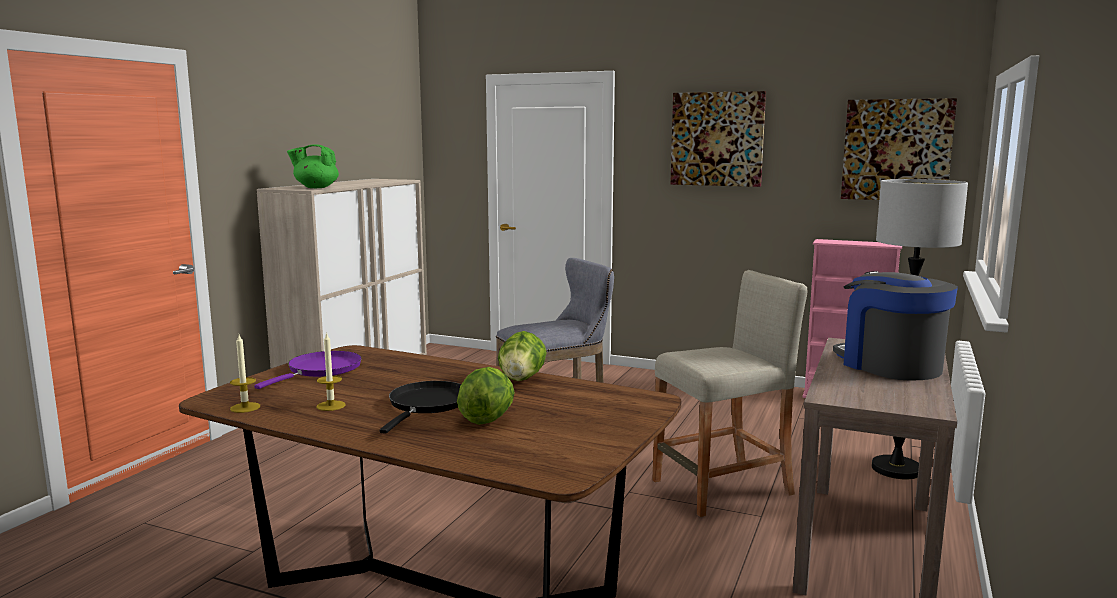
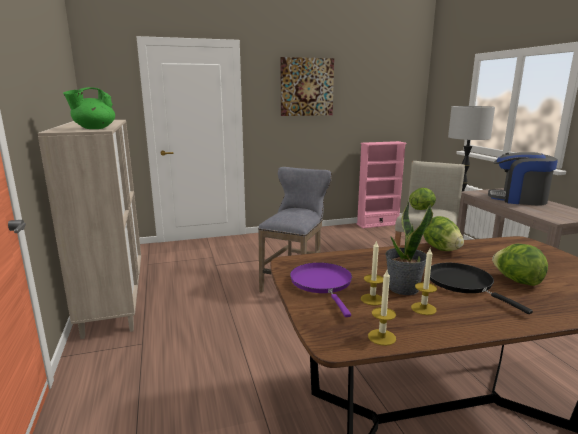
camera: 40 degrees left, 5 degrees up
(318, 389) = (372, 299): none -> candle
(366, 391) = (403, 288): none -> potted plant
(717, 351) = (422, 209): none -> lettuce
(896, 150) = (394, 92): picture -> none

